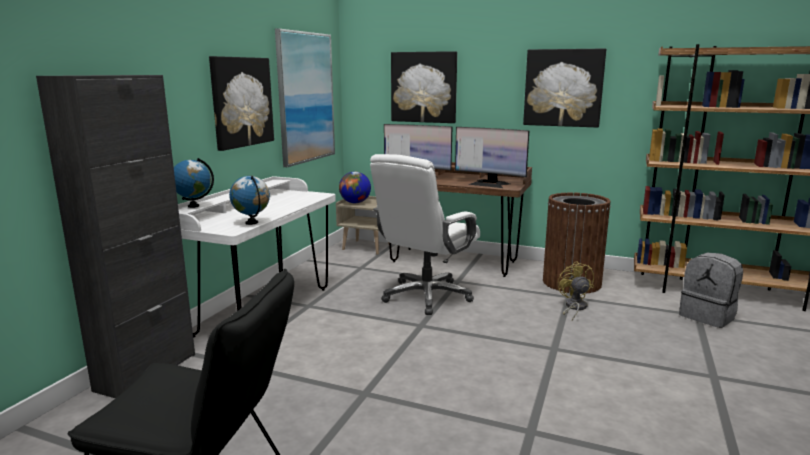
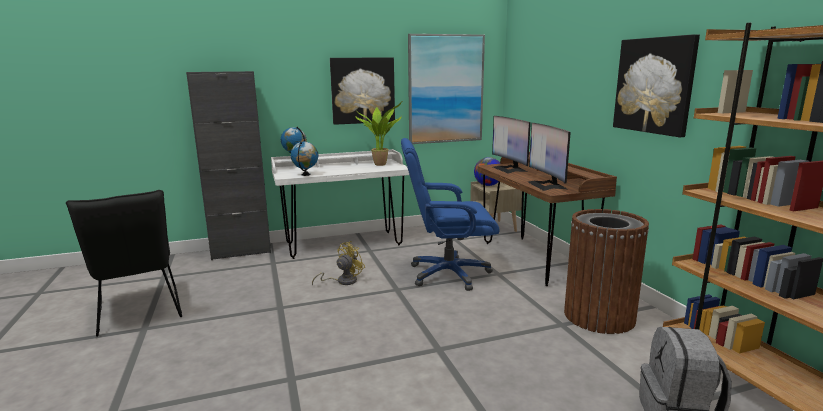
camera: 50 degrees right, 0 degrees up
(289, 195) = (381, 164): none -> potted plant
(424, 87) = (549, 82): picture -> none
(426, 296) = (448, 274): white office chair -> blue office chair
(574, 307) = (541, 334): yellow fan -> yellow fan (342, 281)

